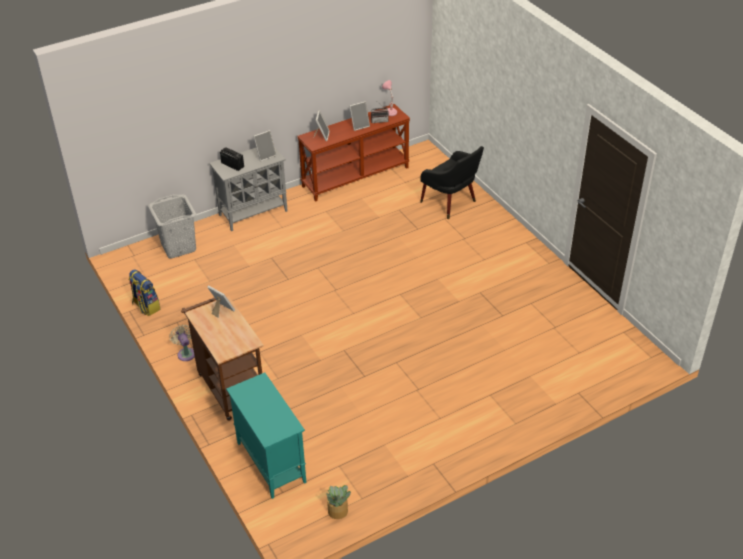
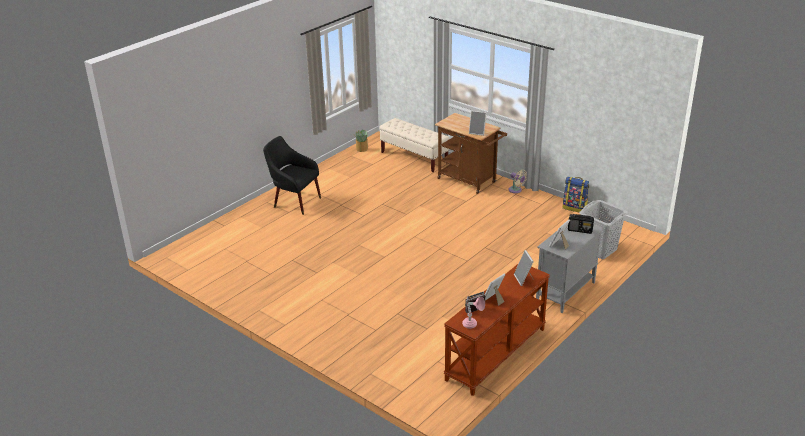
camera: 160 degrees right, 10 degrees down
(270, 462) = (414, 158): turquoise cabinet -> beige bench
(450, 203) = (376, 348): black armchair -> black armchair (294, 201)

